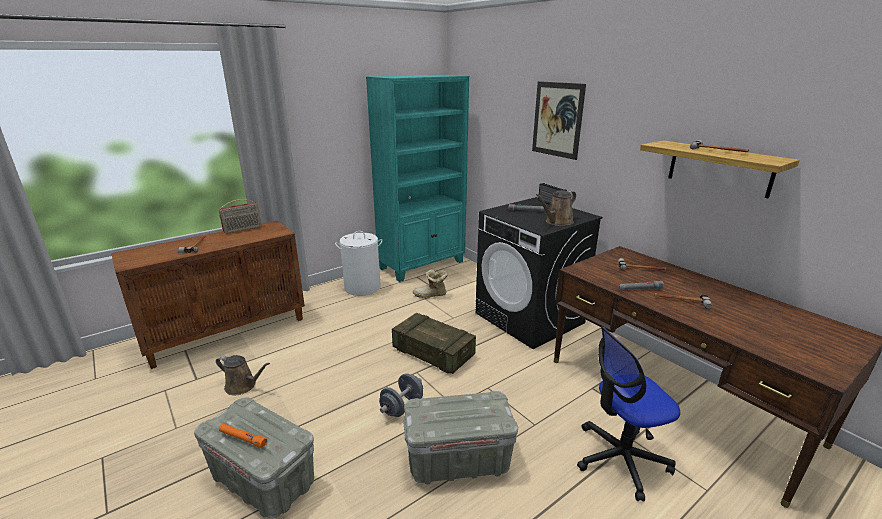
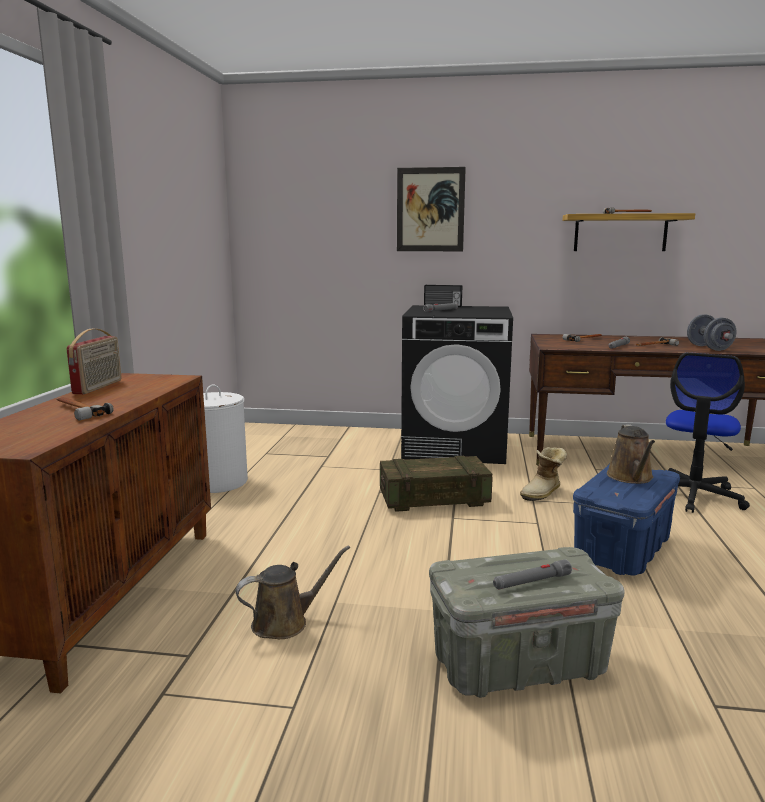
camera: 45 degrees left, 10 degrees down
(242, 438) = (531, 582): orange flashlight -> grey flashlight
(402, 406) = (500, 544): grey dumbbell -> grey dumbbell (709, 348)
(422, 265) = (248, 442): turquoise bookcase -> none
(431, 295) = (322, 462): boot -> boot (543, 493)
(457, 461) = (622, 551): grey storage box -> blue storage box
(557, 222) = (492, 311): brown watering can -> brown watering can (631, 477)

